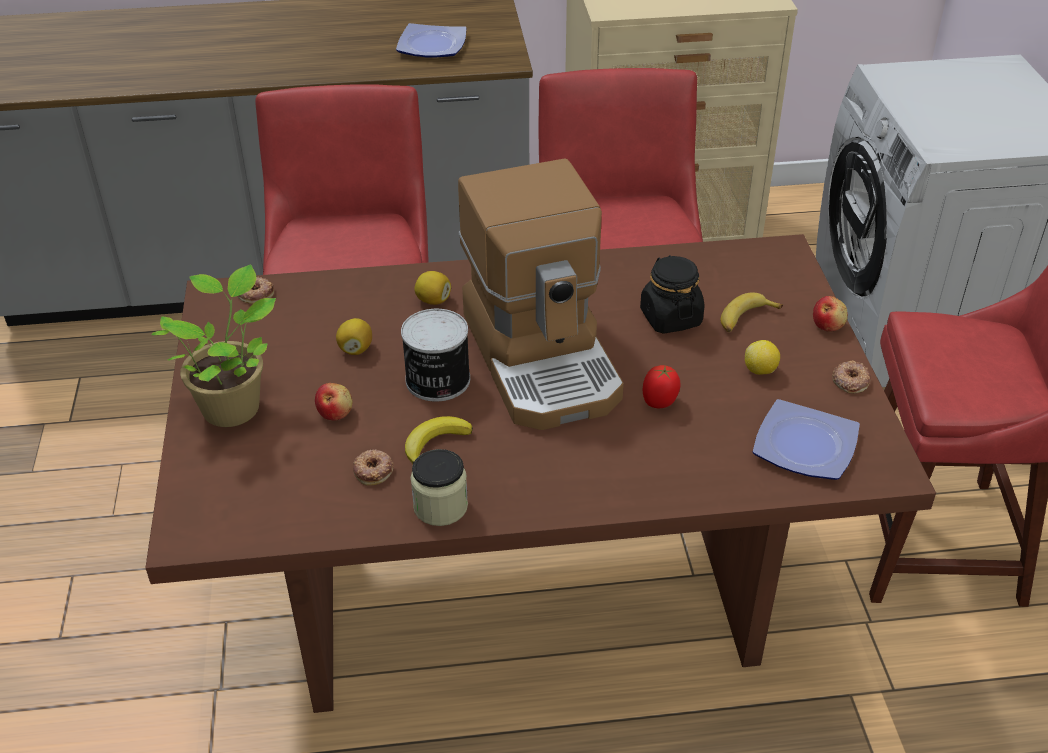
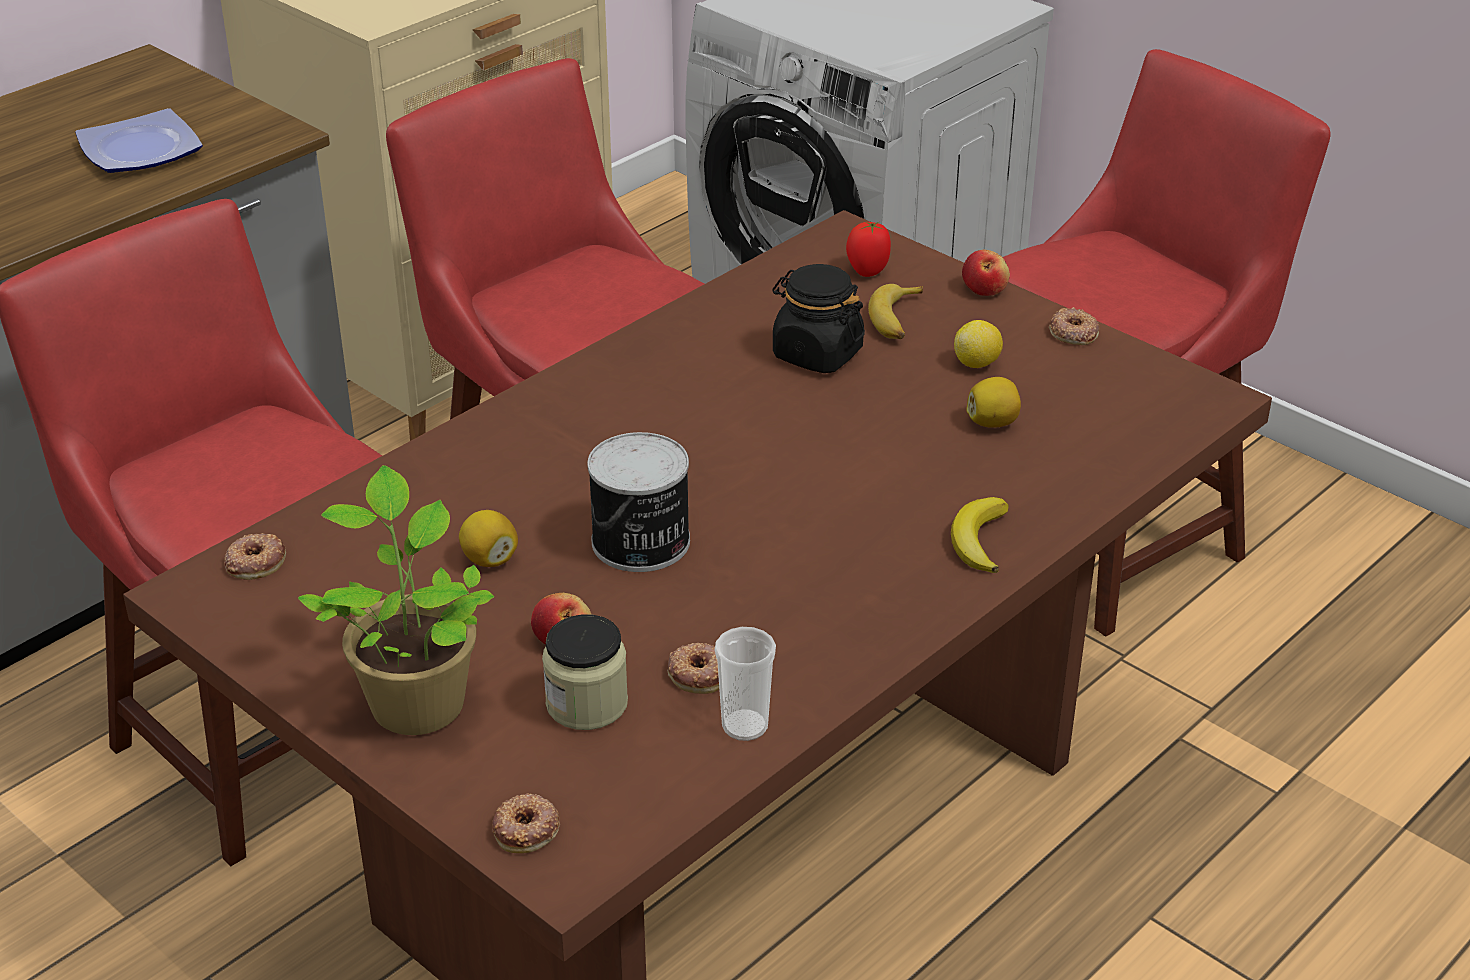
camera: 40 degrees left, 5 degrees down
(196, 503) = (527, 829): none -> donut
(358, 513) = (745, 726): none -> cup
(433, 300) = (513, 460): lemon -> lemon (993, 422)
(435, 442) = (729, 606): banana -> banana (978, 540)
(440, 506) = (828, 667): jar -> jar (587, 704)
(544, 357) = (733, 459): coffee machine -> none
(660, 402) = (918, 443): tomato -> tomato (867, 271)
(806, 447) = (1113, 415): plate -> none

